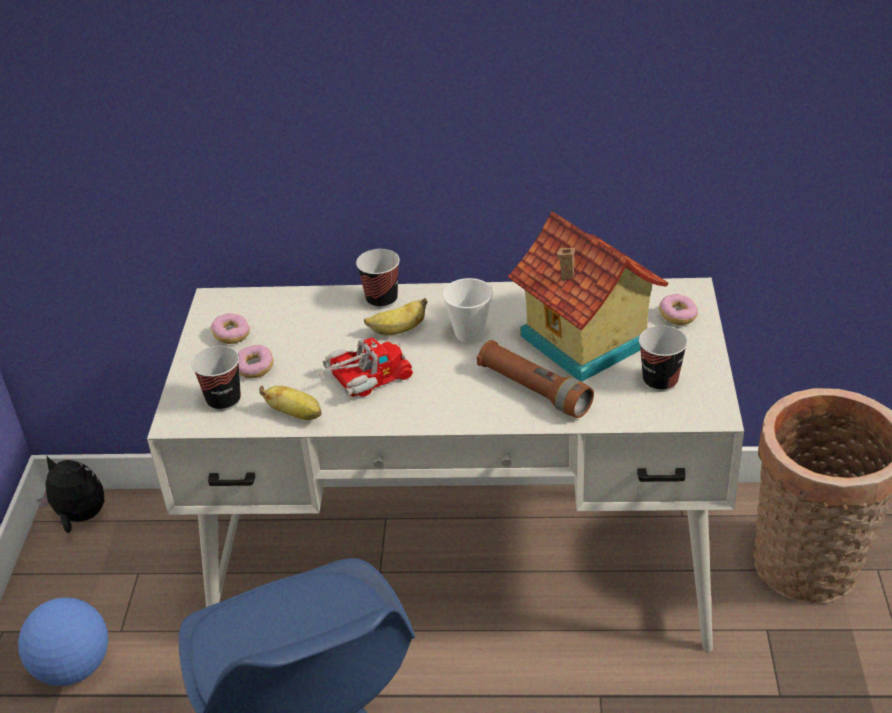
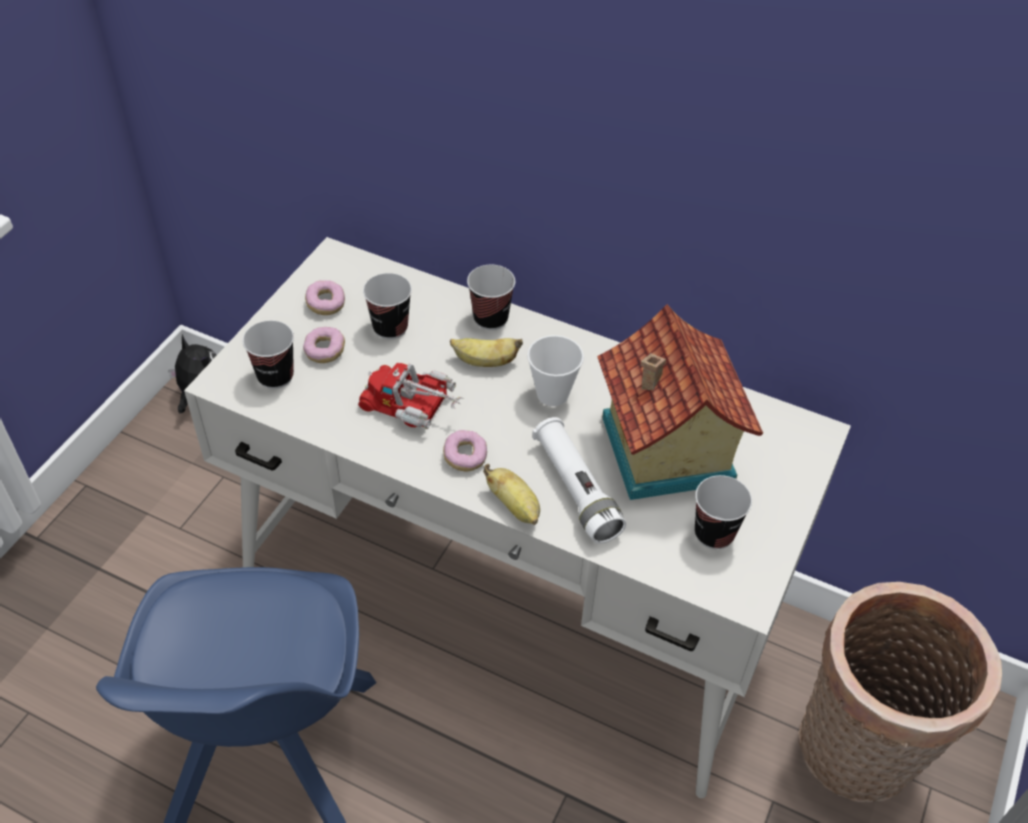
camera: 20 degrees right, 10 degrees up
(74, 667) = (124, 547): football -> none
(296, 414) = (331, 421): banana -> banana (515, 507)
(300, 333) = (390, 328): none -> cup
(362, 380) = (415, 407): toy truck -> toy truck turned 150 degrees counterclockwise
(534, 390) = (576, 490): brown flashlight -> white flashlight
(677, 316) = (782, 460): donut -> donut (465, 457)

